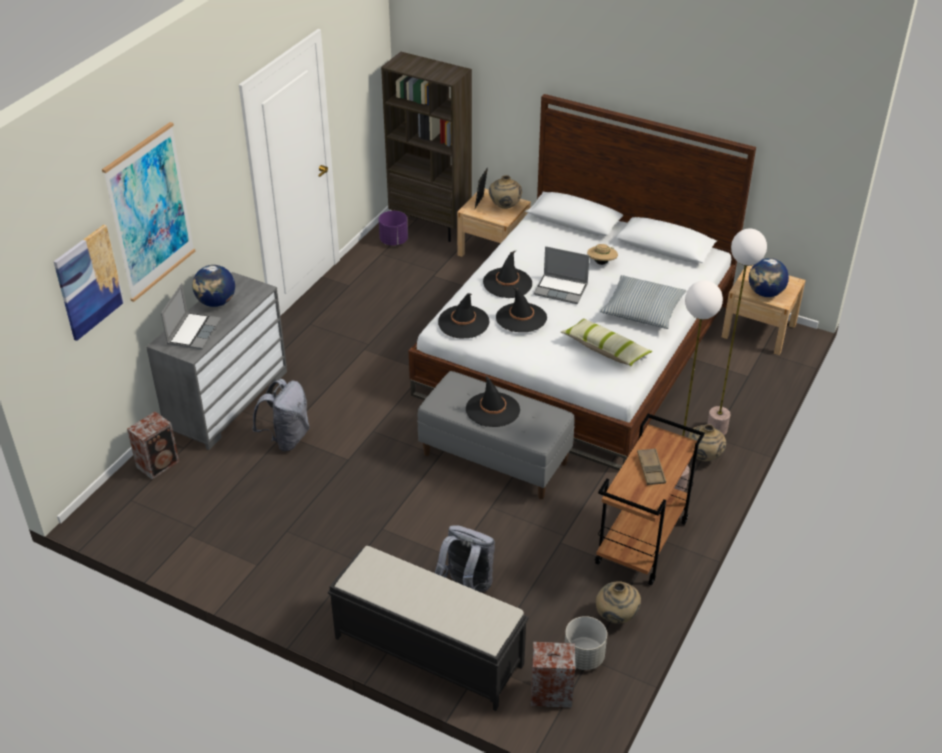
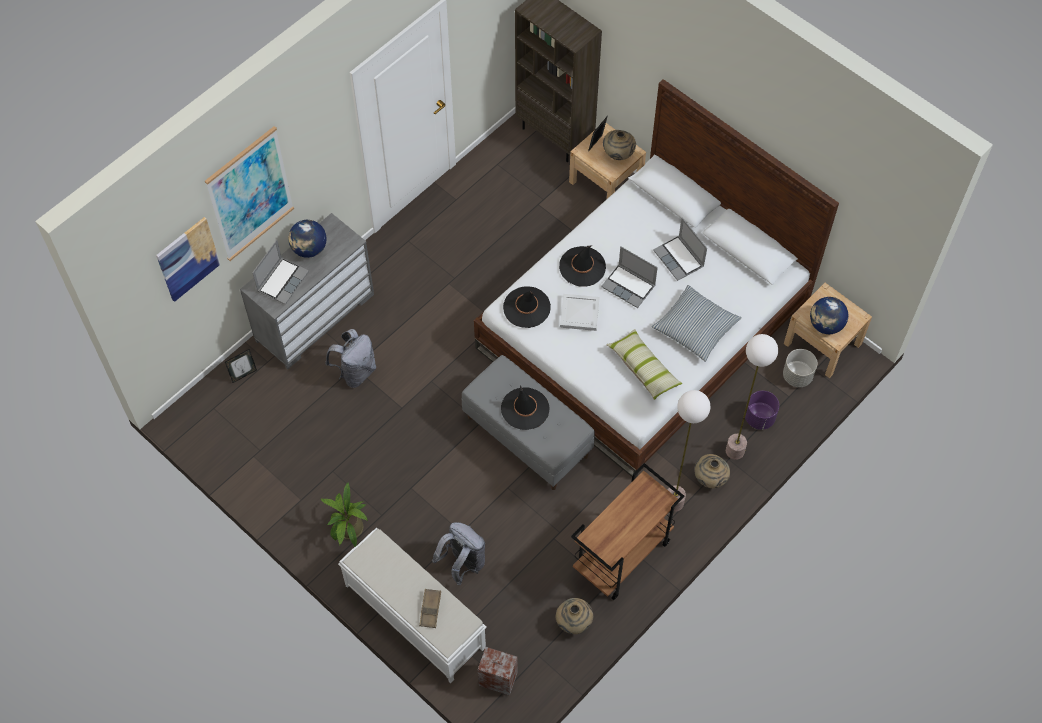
camera: 15 degrees right, 20 degrees up
(159, 464) = (243, 375): speaker -> picture frame
(322, 584) = (348, 531): none -> potted plant
(394, 241) = (514, 149): purple planter -> purple planter (760, 418)
(427, 650) = (414, 615): black bench -> white bench
(521, 318) = (580, 314): black hat -> white tray
(583, 657) = (534, 653): grey planter -> grey planter (797, 376)
(601, 263) = (679, 259): beige hat -> laptop
(651, 469) = (626, 519): brown tray -> brown tray (430, 609)

